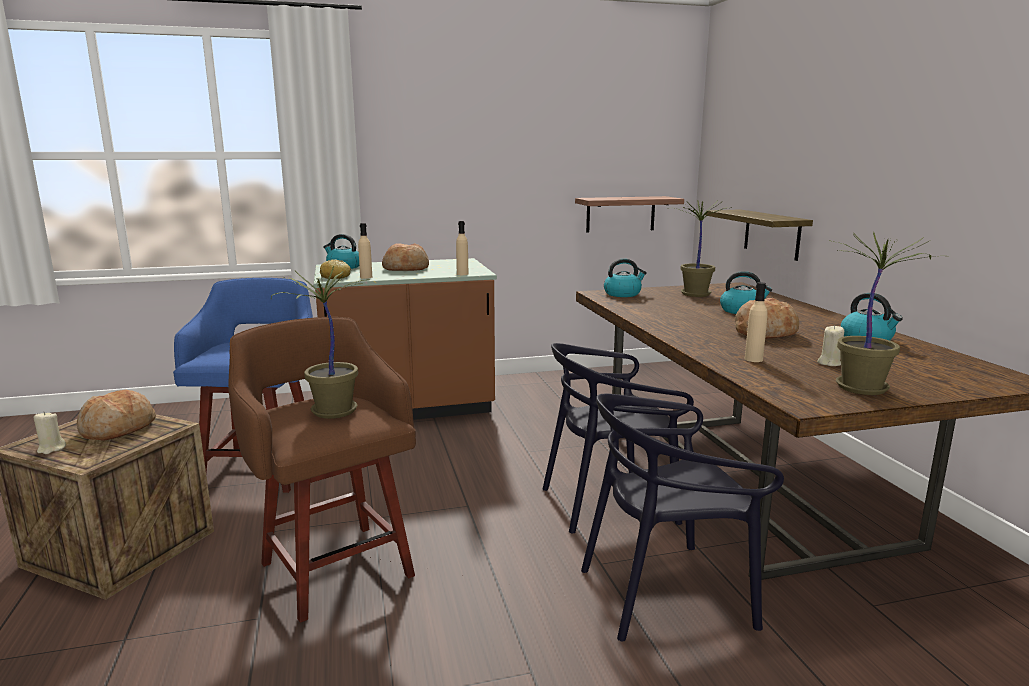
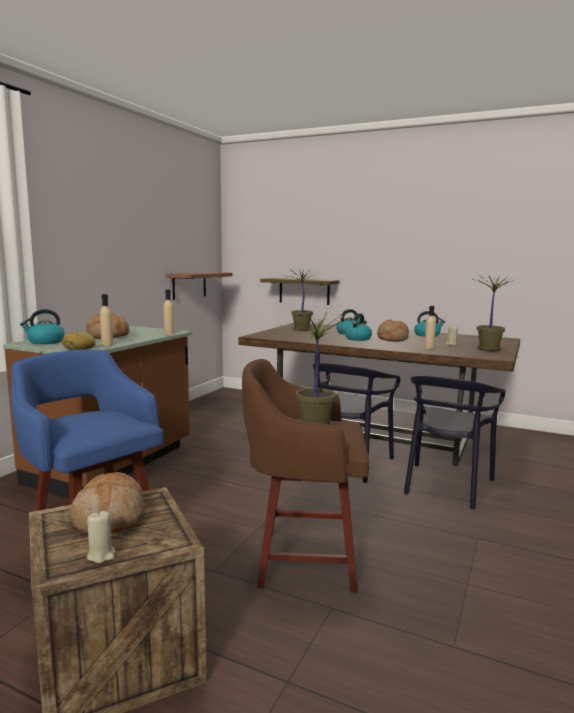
camera: 50 degrees left, 5 degrees down
(623, 294) = (269, 334): kettle -> kettle (358, 339)

